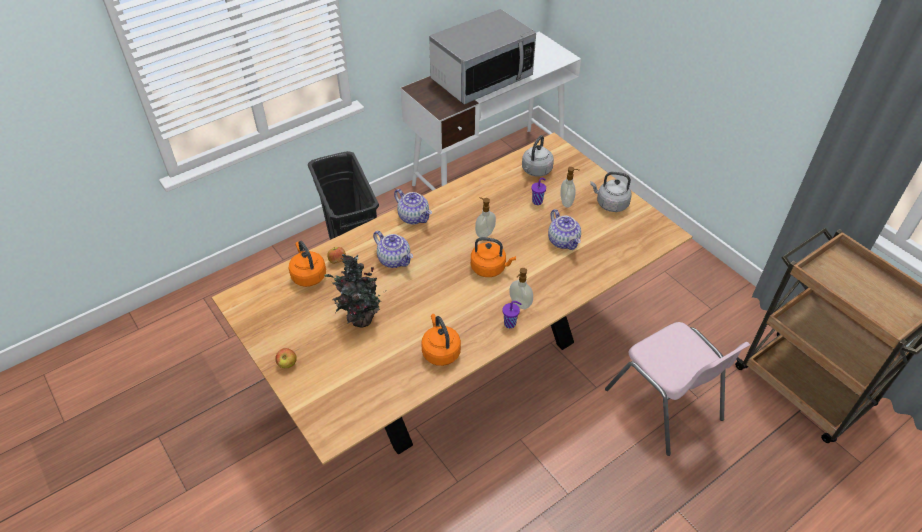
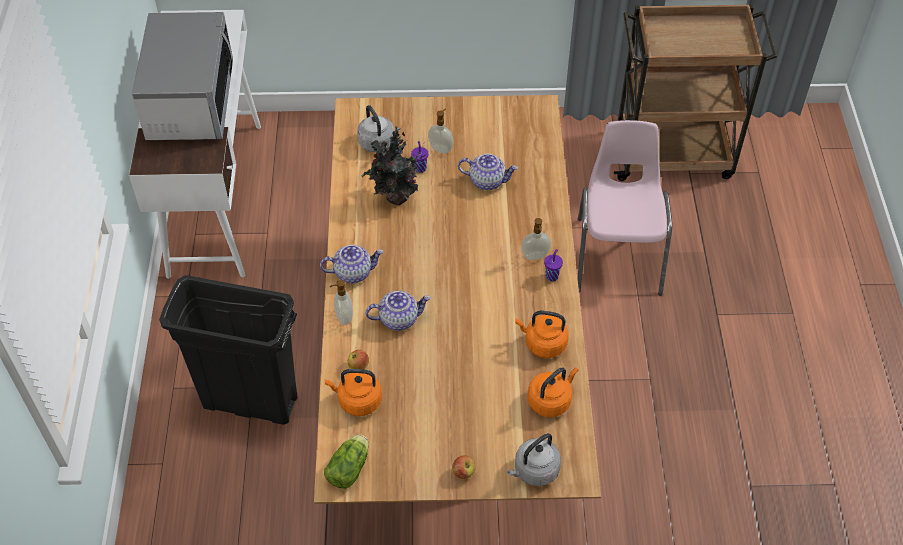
camera: 55 degrees left, 5 degrees up
(251, 300) = (350, 467): none -> lettuce
(359, 319) = (454, 386): potted plant -> potted plant (395, 198)
(484, 233) = (426, 231): soap dispenser -> soap dispenser (343, 317)
(490, 268) = (474, 252): orange kettle -> orange kettle (551, 400)
(610, 204) = (471, 121): grey kettle -> grey kettle (534, 471)
(665, 405) = (618, 254): pink chair -> pink chair turned 90 degrees counterclockwise

